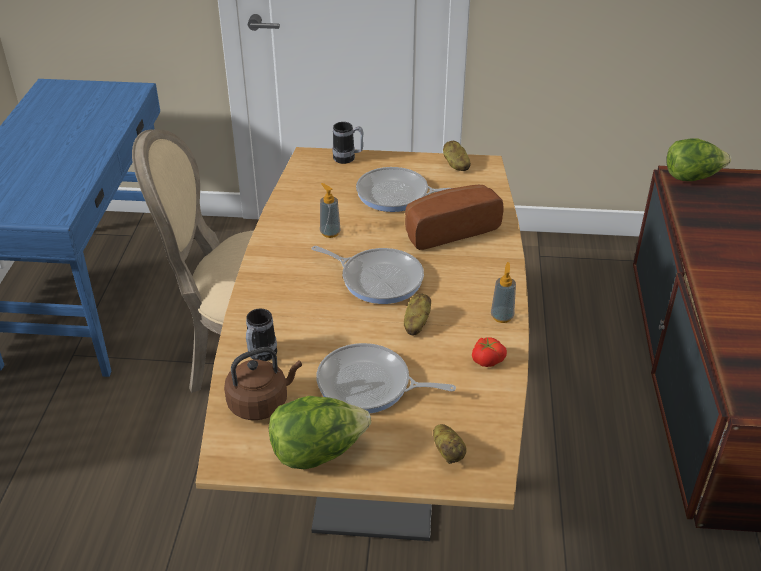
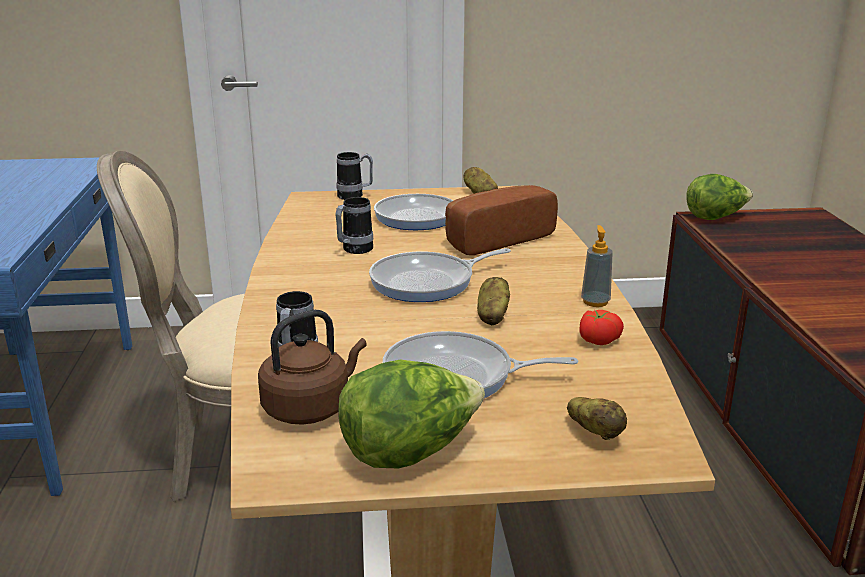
camera: 10 degrees left, 15 degrees down
(330, 233) = (353, 250): soap dispenser -> mug
(378, 279) = (427, 282): frying pan -> frying pan turned 135 degrees clockwise

